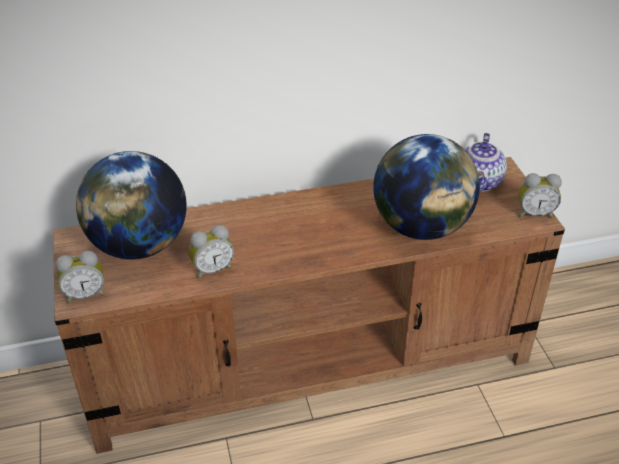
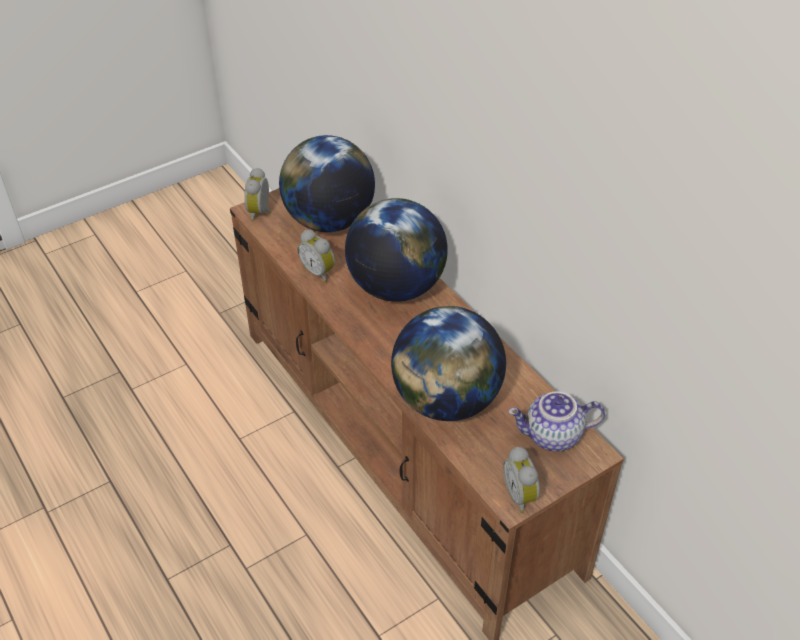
camera: 70 degrees right, 5 degrees up
(85, 294) = (261, 212): alarm clock -> alarm clock turned 45 degrees clockwise
(266, 223) = (396, 287): none -> globe

